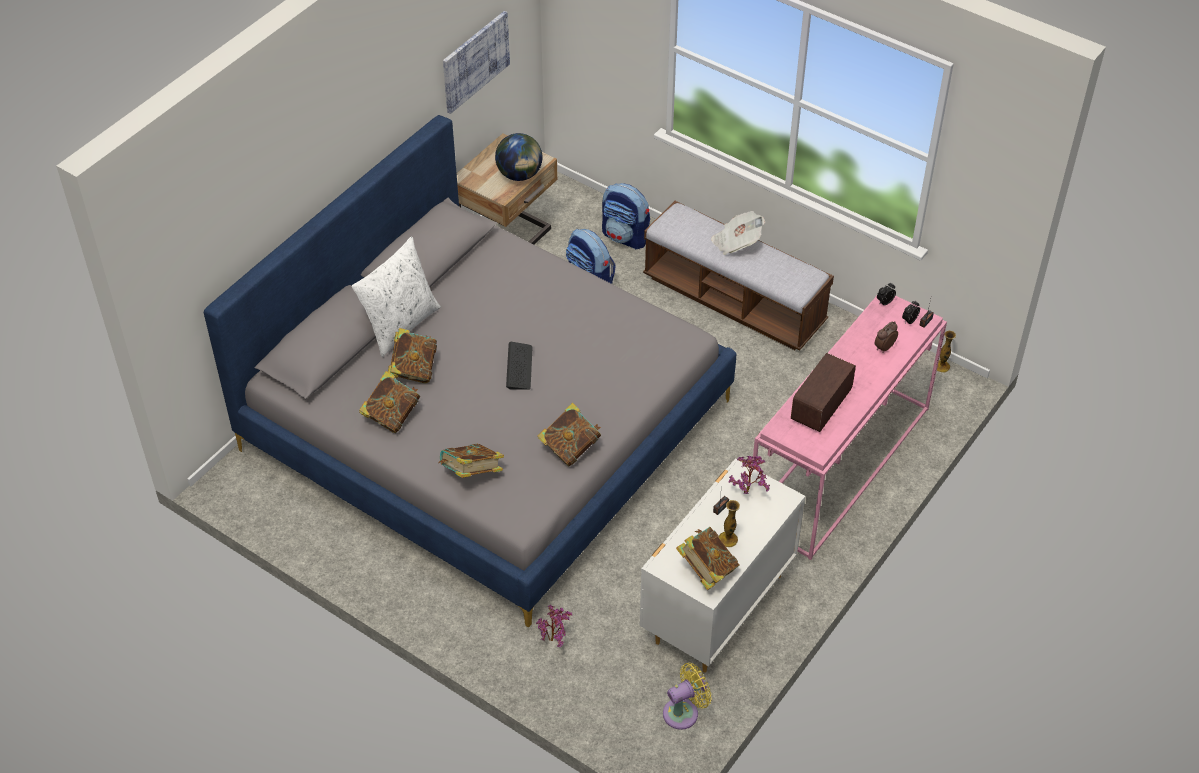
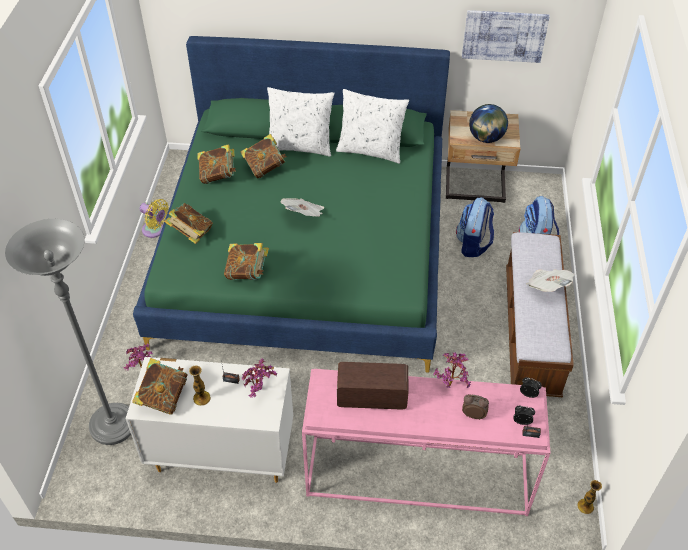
camera: 60 degrees right, 0 degrees up
(459, 271) = (370, 150): none -> white pillow
(486, 424) = (305, 250): grey bed -> green bed
(519, 367) = (304, 215): keyboard -> newspaper
(617, 694) = (113, 425): none -> grey floor lamp
(684, 712) = (115, 474): yellow fan -> yellow fan (155, 230)
(842, 346) = (451, 384): none -> potted plant

